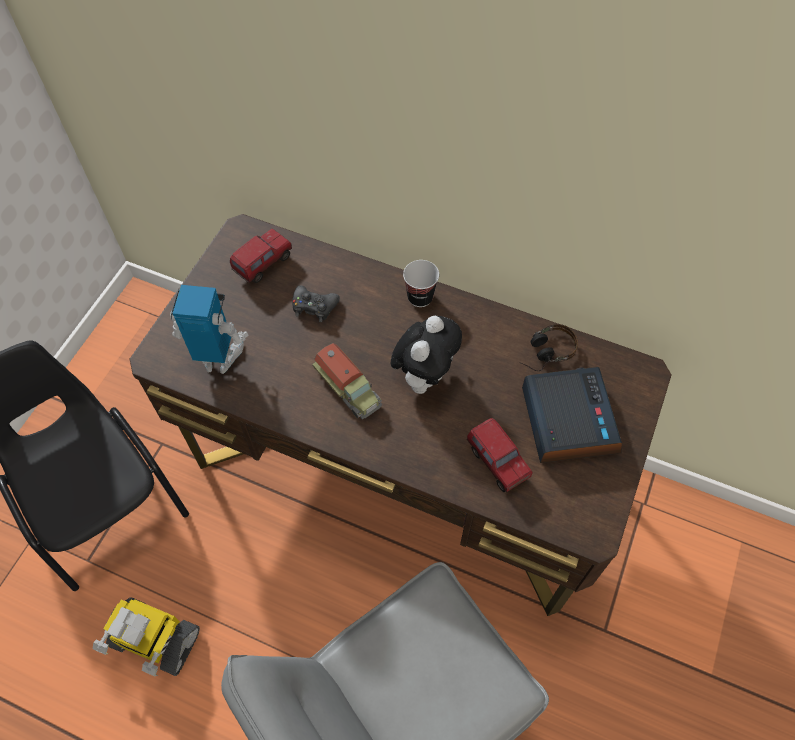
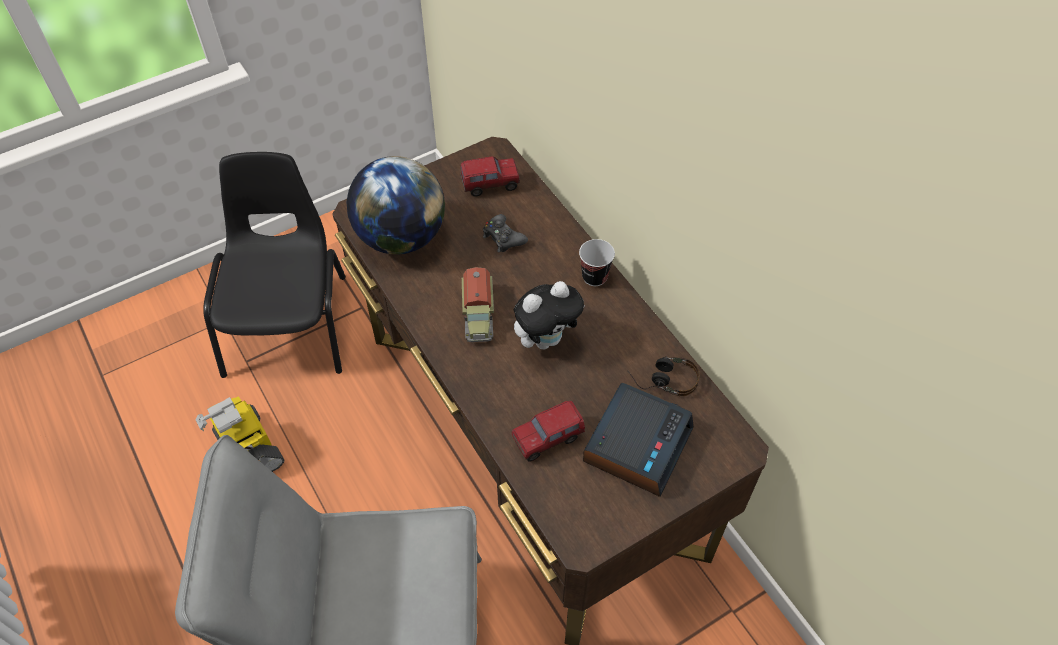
camera: 35 degrees right, 5 degrees down
(219, 358) = (401, 237): toy robot -> globe
(497, 463) = (548, 440): toy truck -> toy truck turned 60 degrees clockwise

